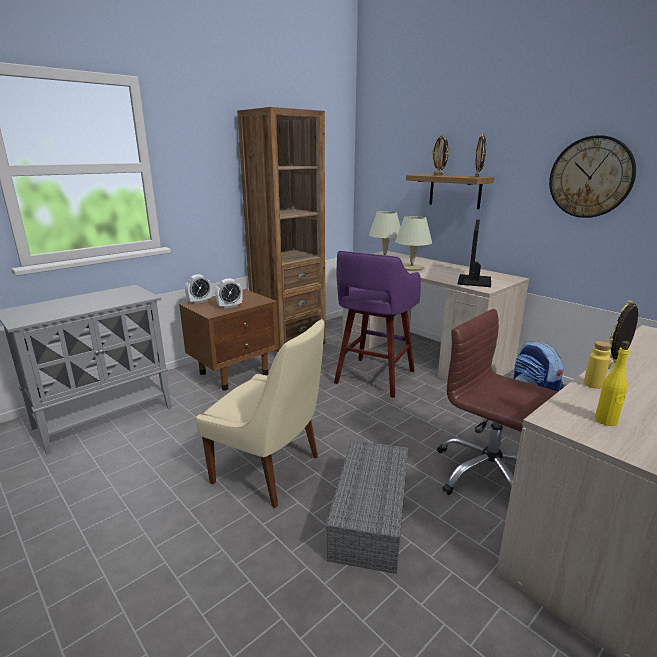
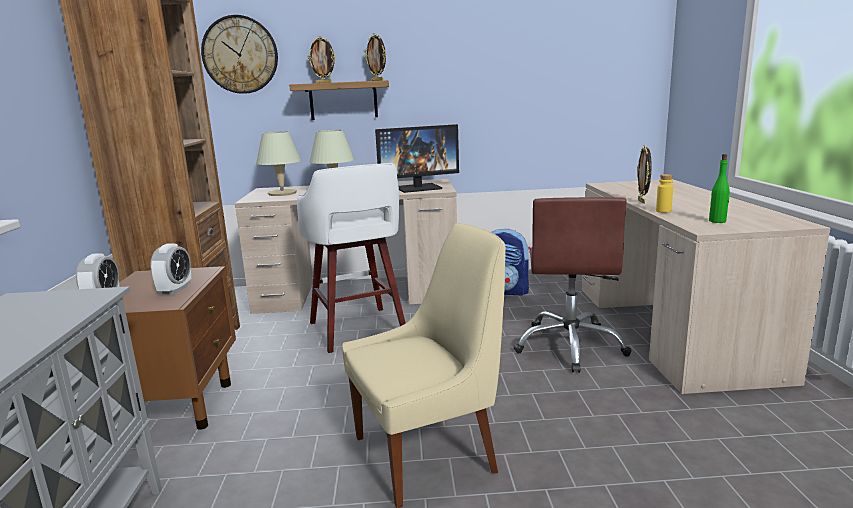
camera: 50 degrees left, 5 degrees down
(371, 517) = (569, 420): grey storage box -> none
(373, 378) = (358, 330): purple stool -> white stool
(474, 281) = (418, 188): monitor -> monitor turned 75 degrees counterclockwise
(488, 475) = (570, 346): brown office chair -> brown office chair turned 75 degrees counterclockwise
(590, 177) = (484, 73): wall clock -> wall clock (240, 55)
(606, 421) = (717, 221): yellow bottle -> green bottle

